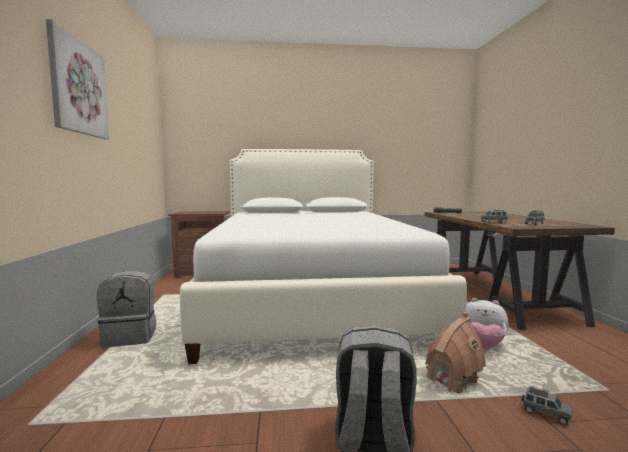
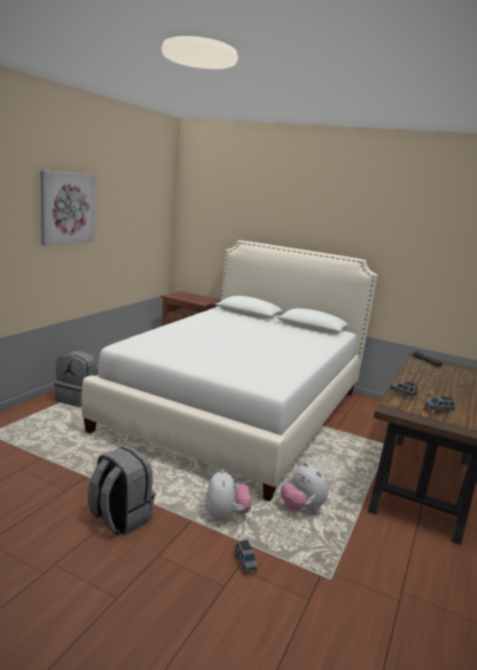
camera: 30 degrees right, 10 degrees up
(451, 380) = (225, 515): toy house -> plush toy

